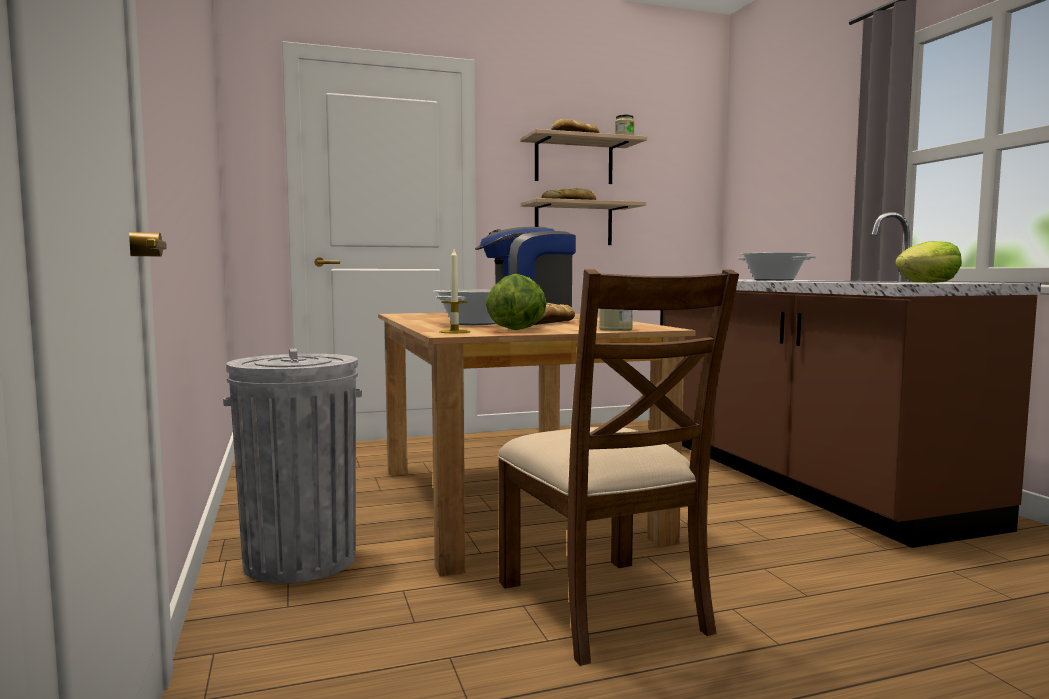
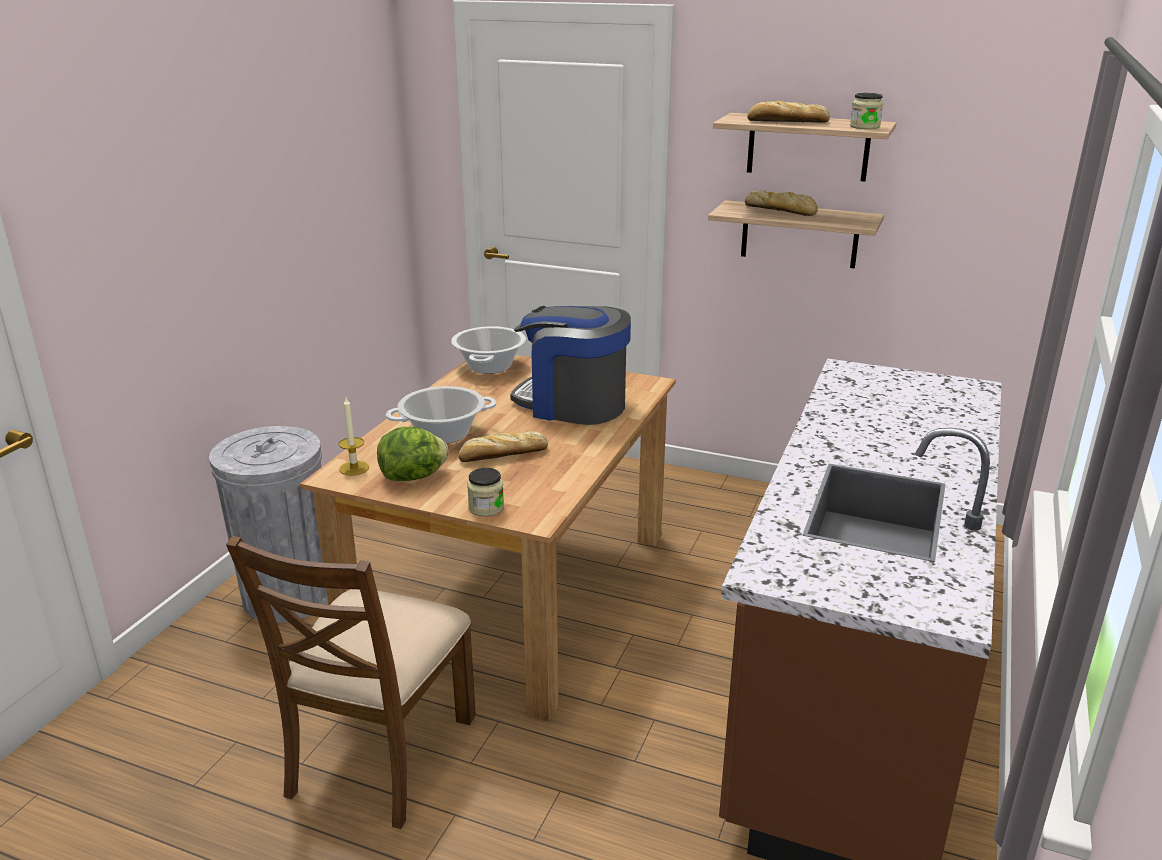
camera: 40 degrees right, 20 degrees up
(774, 280) = (868, 442): cooking pot -> cooking pot (490, 366)
(926, 282) = (817, 582): lettuce -> none

